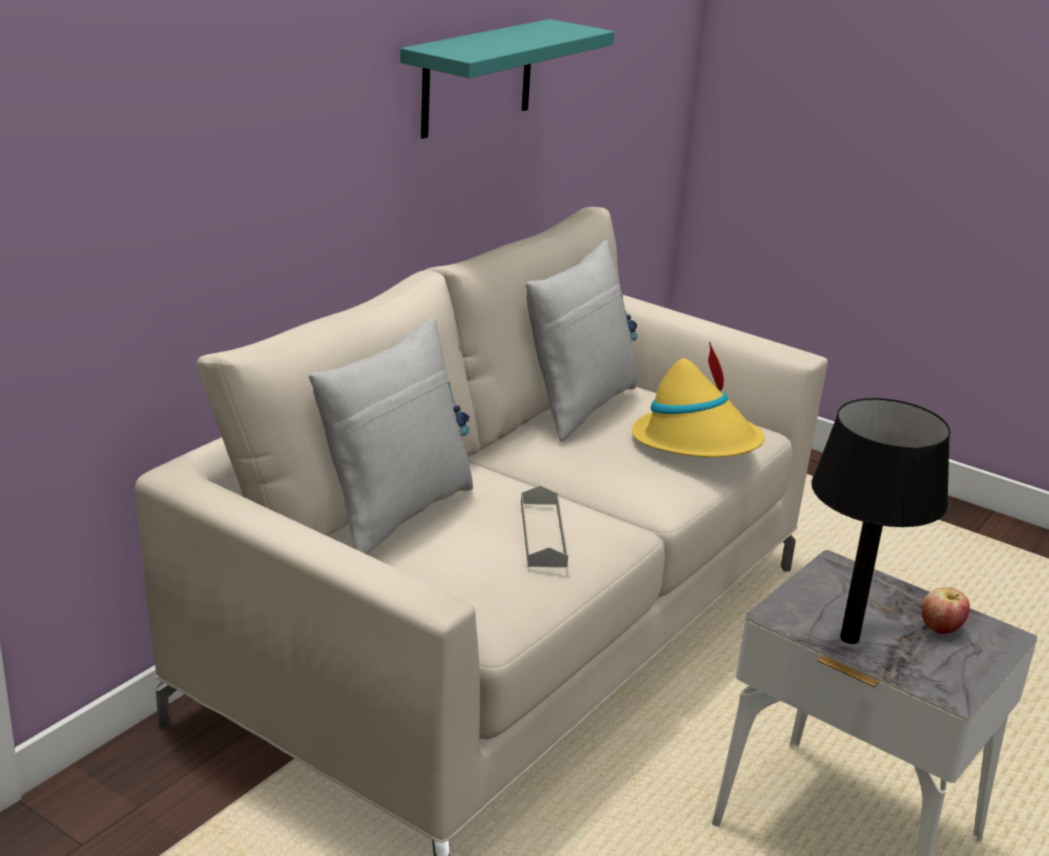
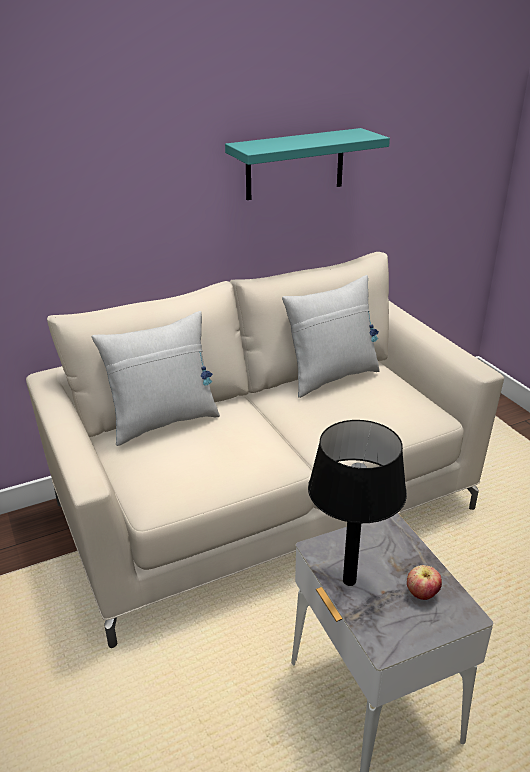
camera: 30 degrees right, 5 degrees up
(543, 534) = (230, 454): grey tray -> none
(697, 442) = (383, 416): yellow hat -> none

